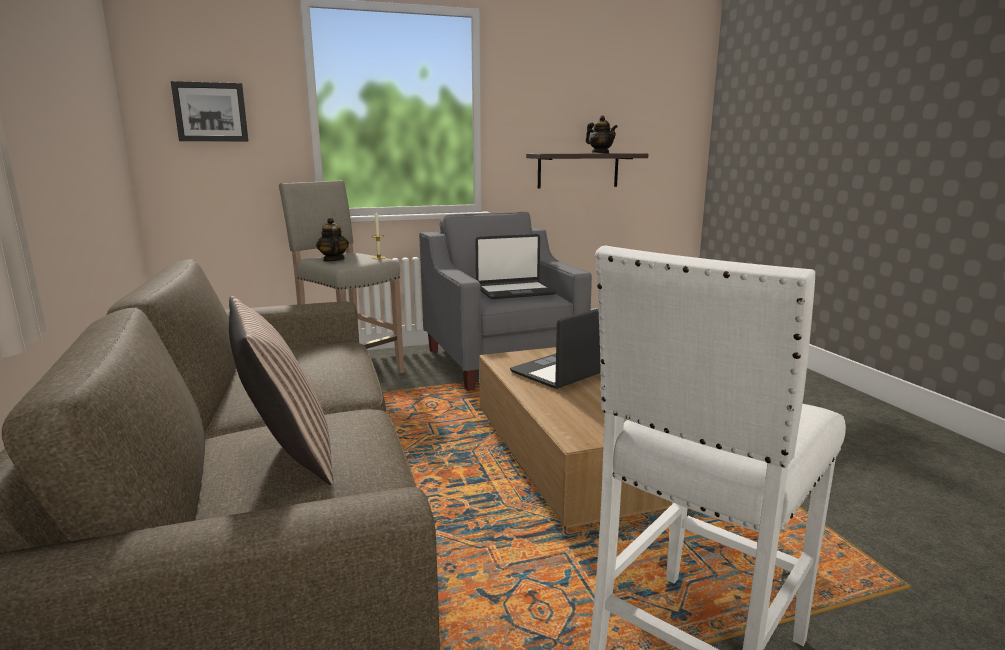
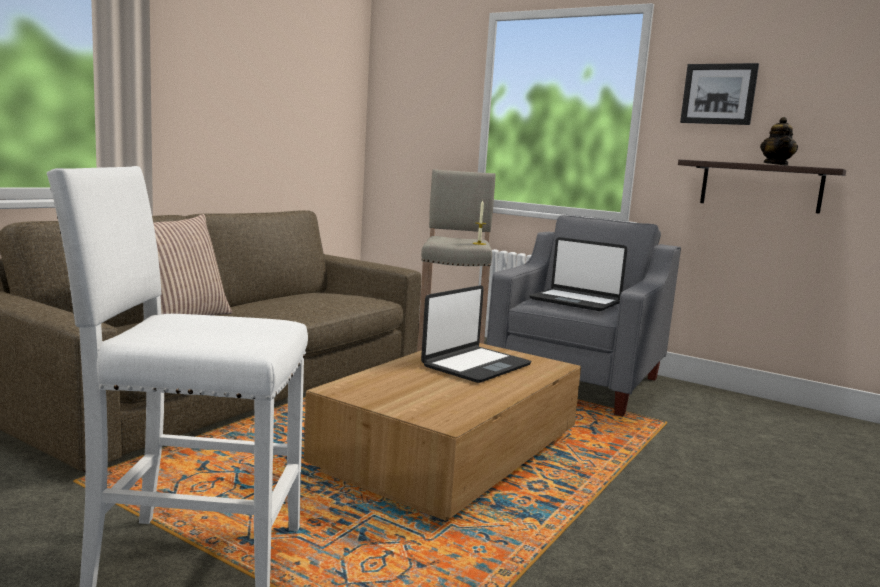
camera: 50 degrees right, 5 degrees down
(211, 112) = (416, 111): picture -> picture (718, 94)
(333, 260) = (445, 239): teapot -> none
(565, 371) = (475, 365): laptop -> laptop turned 120 degrees clockwise

